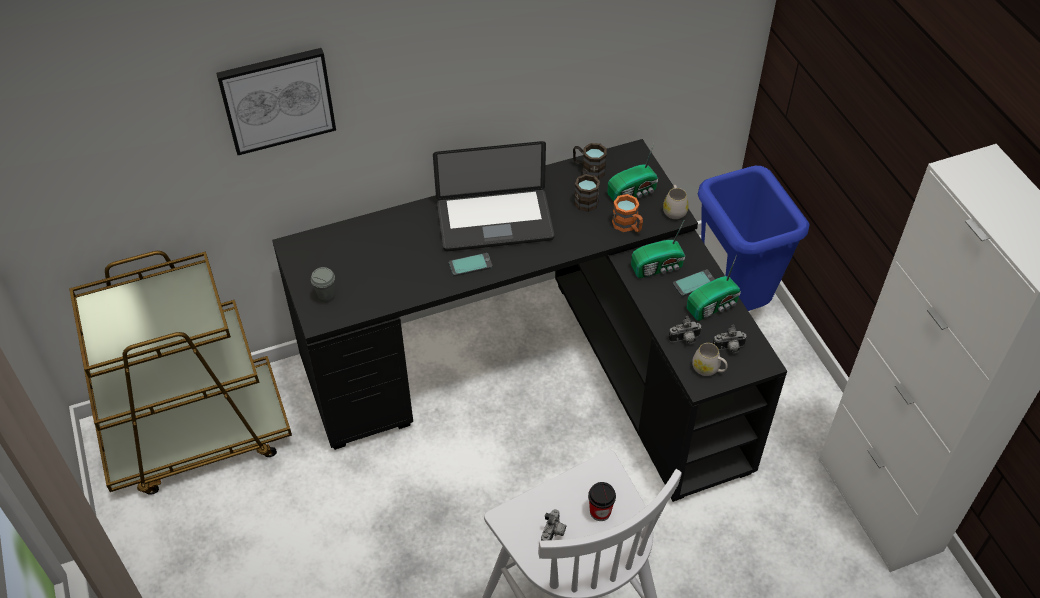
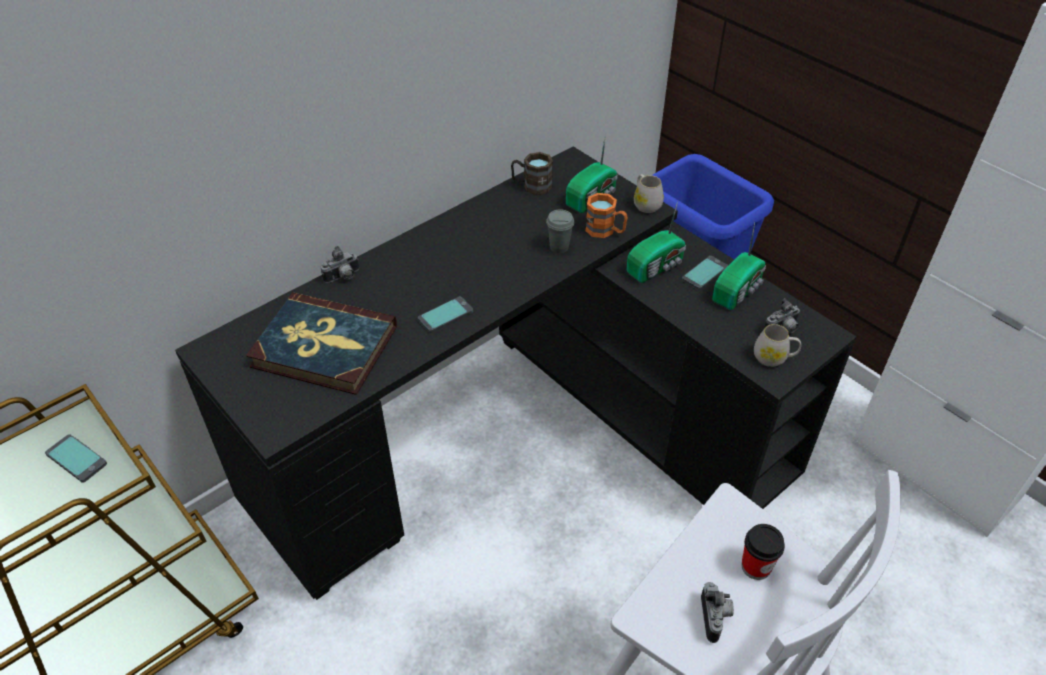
camera: 20 degrees left, 5 degrees down
(187, 303) = (77, 459): none -> phone
(277, 99) = (146, 136): picture -> none
(326, 296) = (274, 399): grey cup -> grey cup (559, 247)
(374, 266) = (324, 347): none -> book
(495, 222) = (452, 262): laptop -> none
(585, 198) = (543, 215): brown mug -> none
(685, 340) = (729, 334): camera -> camera (343, 277)

